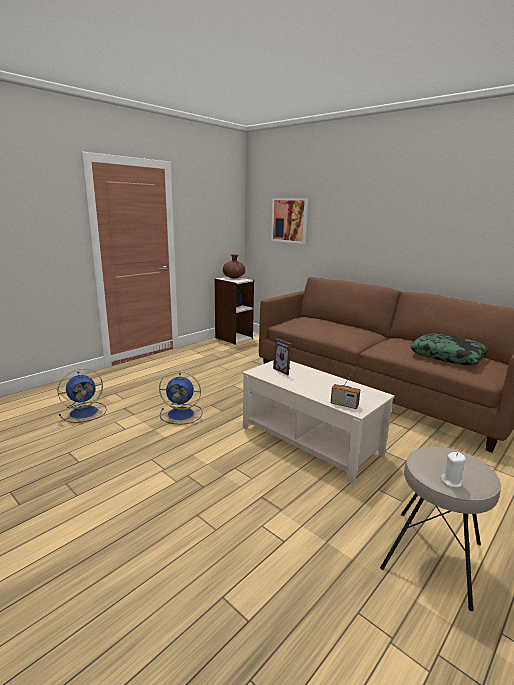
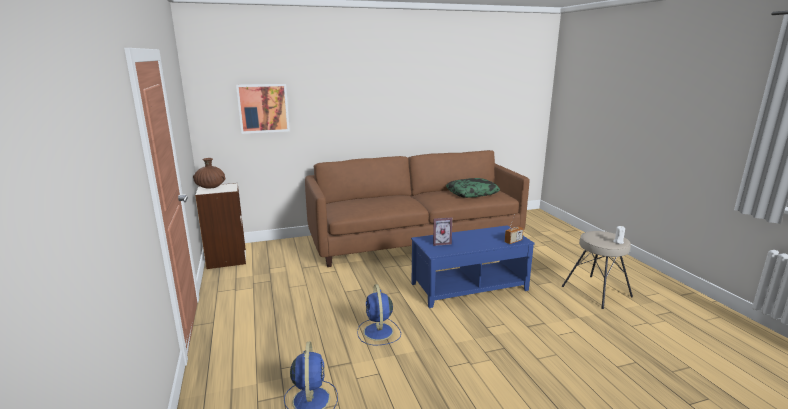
camera: 60 degrees left, 0 degrees up
(182, 414) = (378, 332): blue fan -> blue fan turned 135 degrees clockwise
(310, 440) = (469, 287): beige coffee table -> blue coffee table

